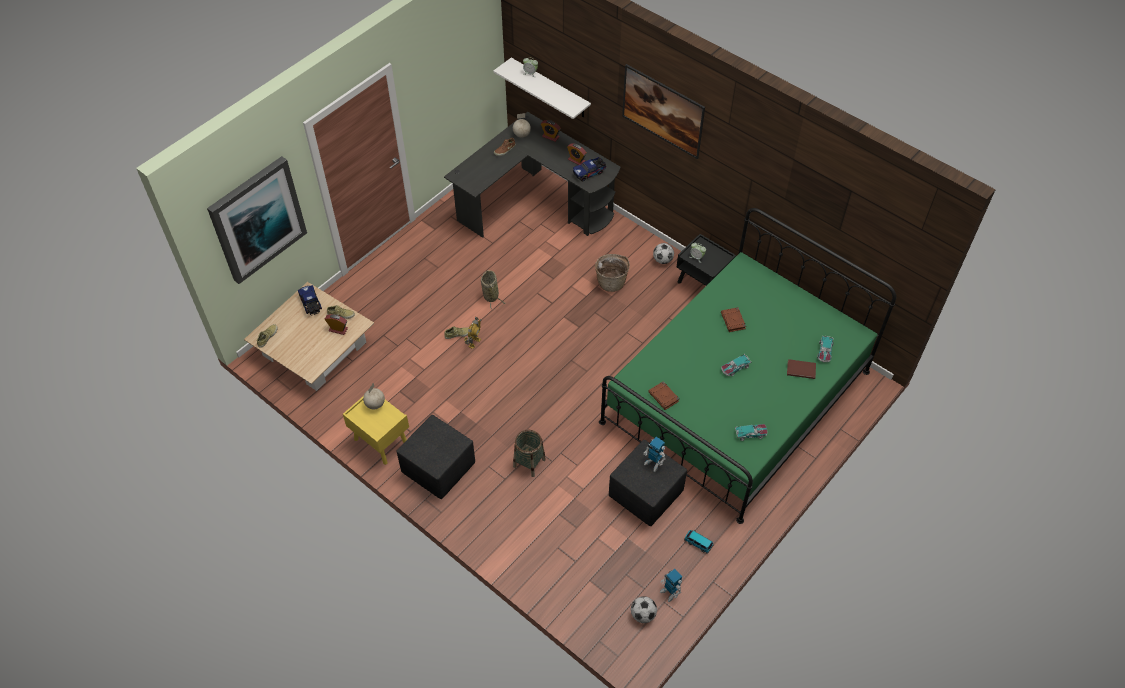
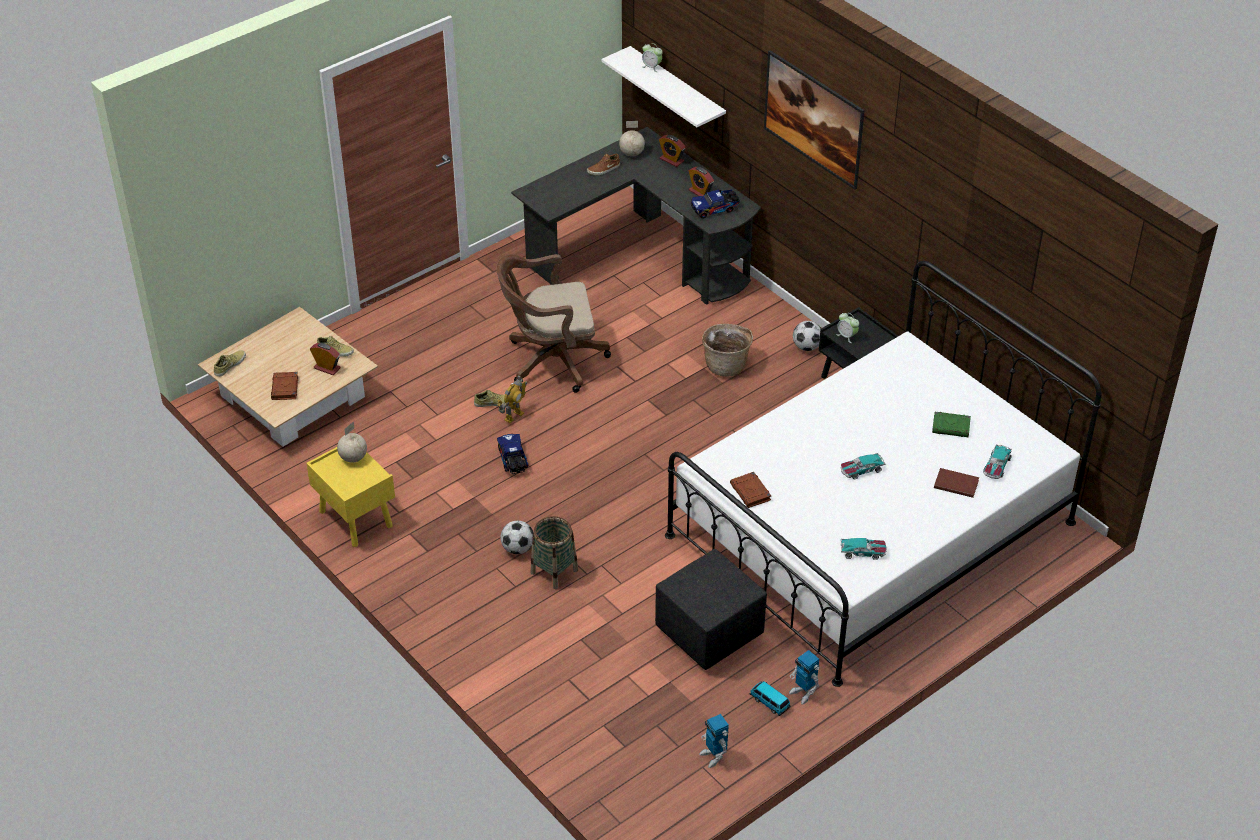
camera: 10 degrees right, 10 degrees down
(257, 219) = (239, 192): picture -> none
(311, 304) = (298, 334): toy truck -> toy truck (513, 460)
(439, 469) = (428, 562): black ottoman -> none
(490, 295) = (551, 361): basket -> brown office chair
(643, 614) = (668, 778): football -> football (518, 548)
(653, 463) = (720, 578): toy robot -> toy robot (803, 693)
(733, 321) = (874, 413): brown book -> brown book (285, 388)
(736, 396) = (870, 528): green bed -> white bed
(787, 324) = (951, 427): none -> green book

